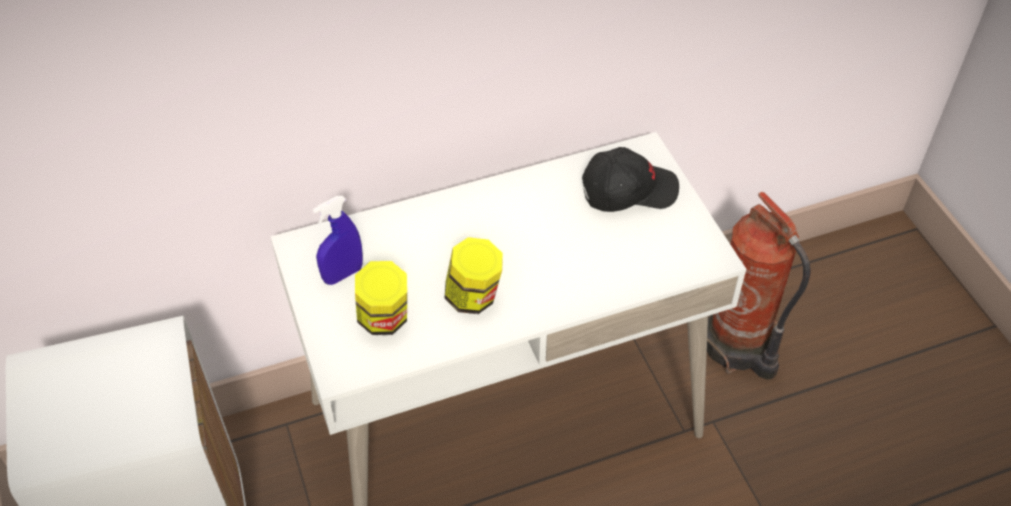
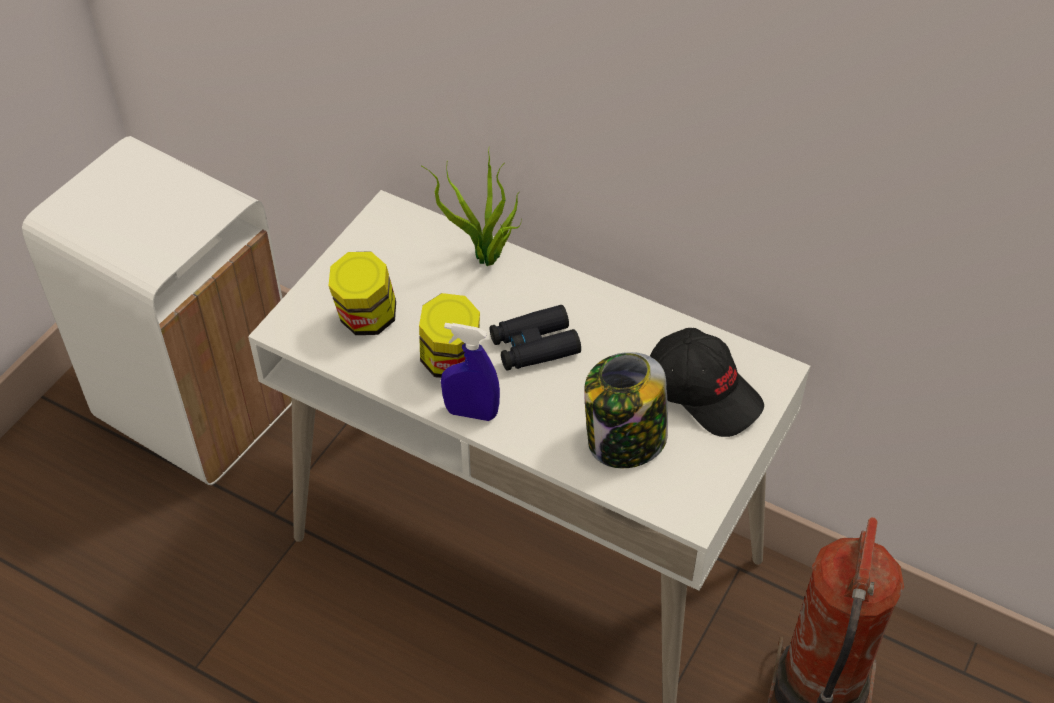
camera: 50 degrees right, 0 degrees up
(343, 274) = (387, 261): blue spray bottle -> blue spray bottle (471, 413)
(403, 221) = (486, 259): none -> potted plant
(506, 246) = (534, 346): none -> black binoculars
(629, 252) = (625, 441): none -> jar

